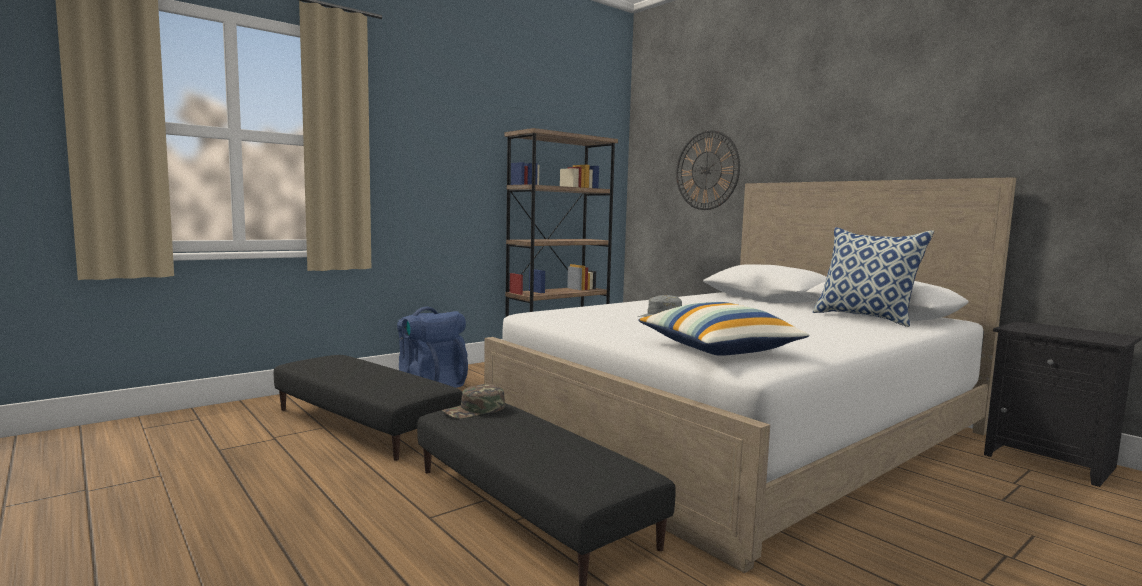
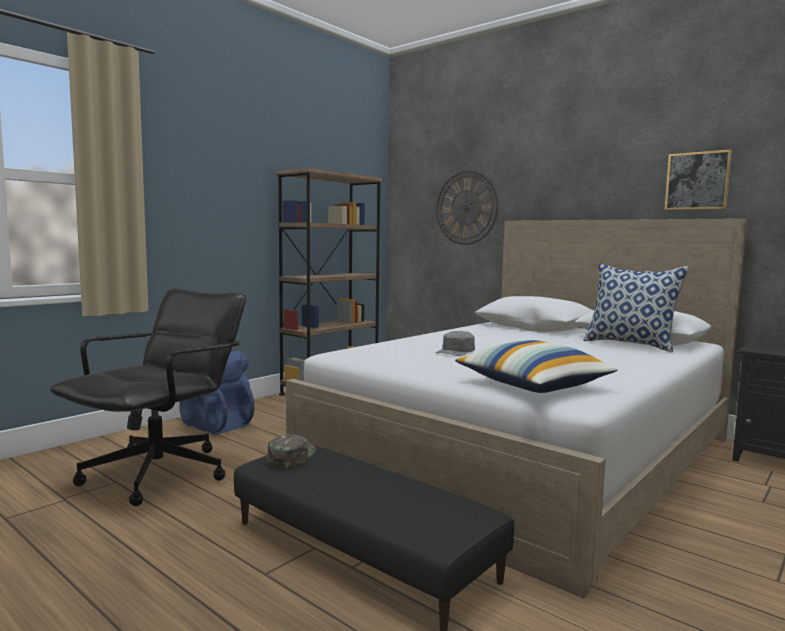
camera: 10 degrees left, 0 degrees up
(365, 423) = (160, 474): black ottoman -> black office chair
(474, 410) = (291, 456): green cap -> green cap turned 150 degrees clockwise
(959, 135) = (697, 181): none -> picture

